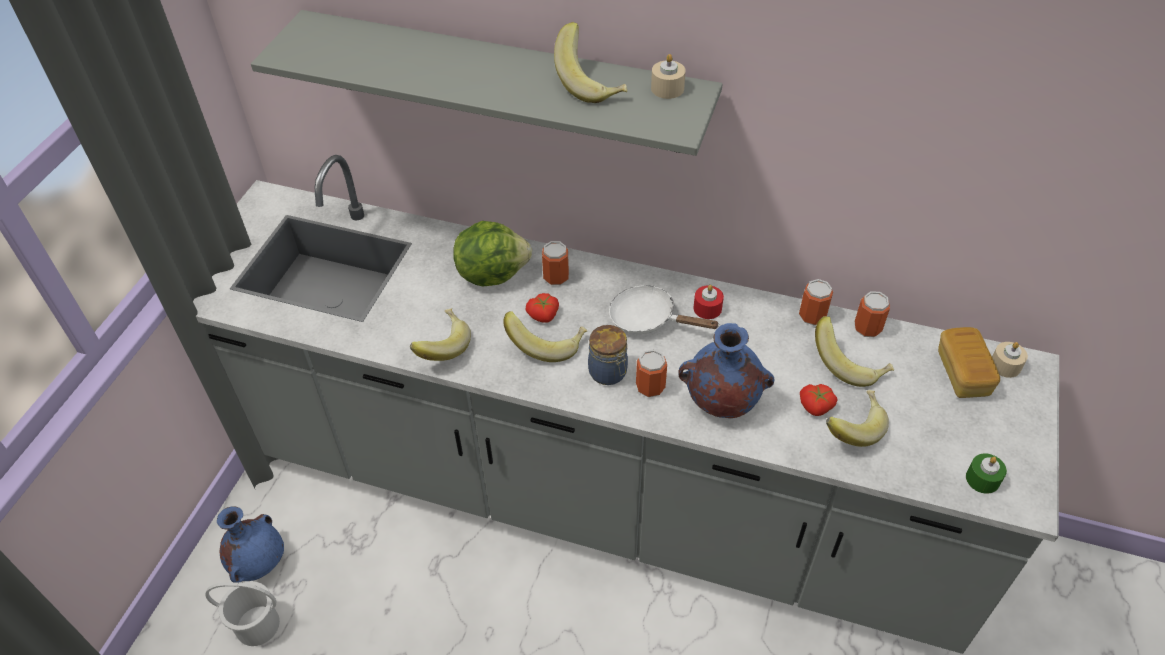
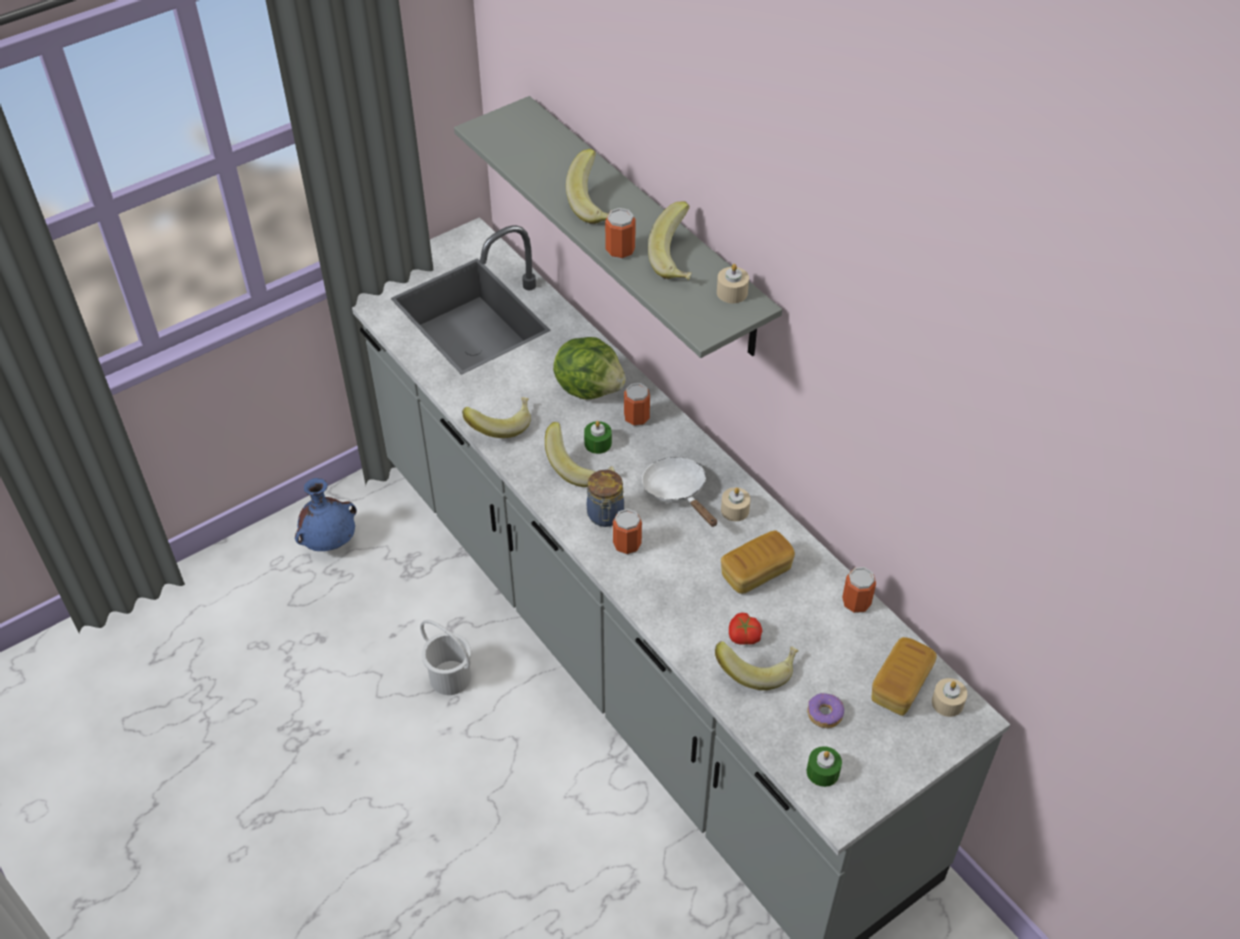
camera: 35 degrees right, 0 degrees up
(257, 624) = (296, 586): white bucket -> white bucket (450, 676)
(543, 315) = (598, 443): tomato -> green candle
(707, 308) = (735, 510): red candle -> beige candle
(721, 401) = (671, 587): blue vase -> none
(773, 349) = (756, 572): none -> bread
(812, 316) = (818, 566): can -> can (620, 250)
(849, 364) = (808, 621): banana -> banana (597, 205)
(935, 431) = (824, 714): none -> donut

